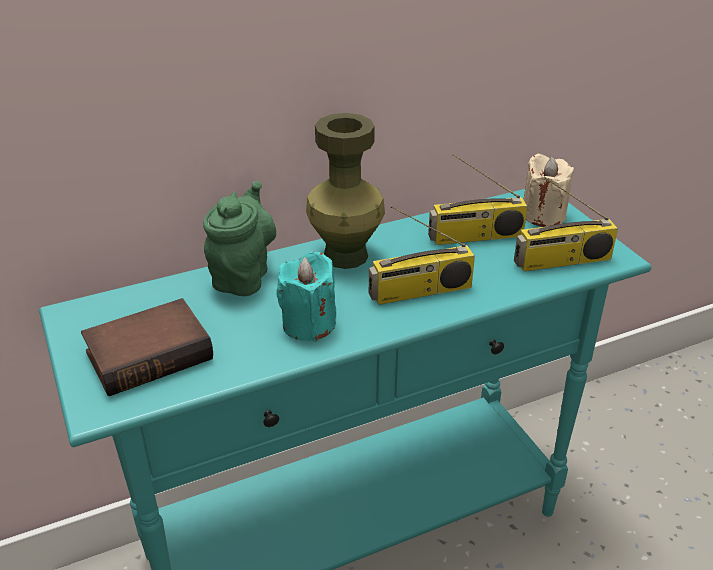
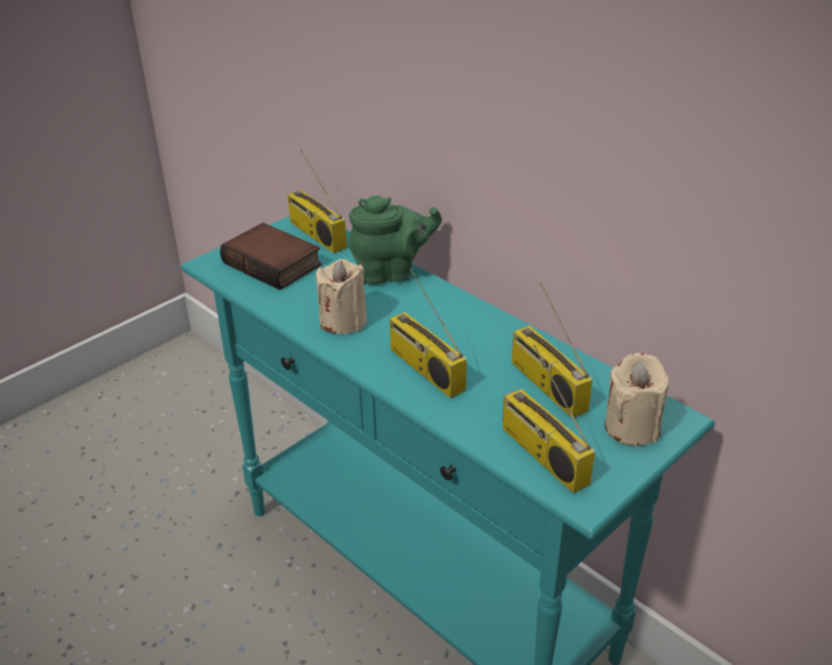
camera: 70 degrees right, 0 degrees up
(113, 310) = (315, 234): none -> radio
(309, 324) = (343, 321): turquoise candle -> beige candle
(345, 256) = (454, 315): green vase -> none

